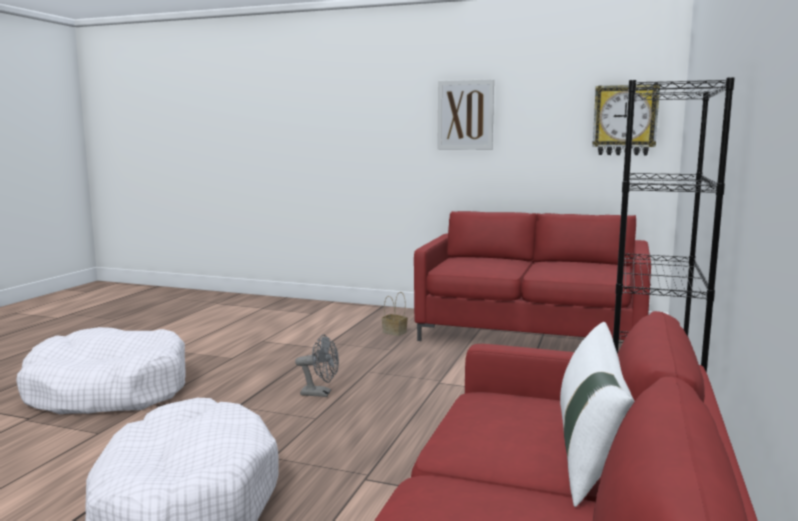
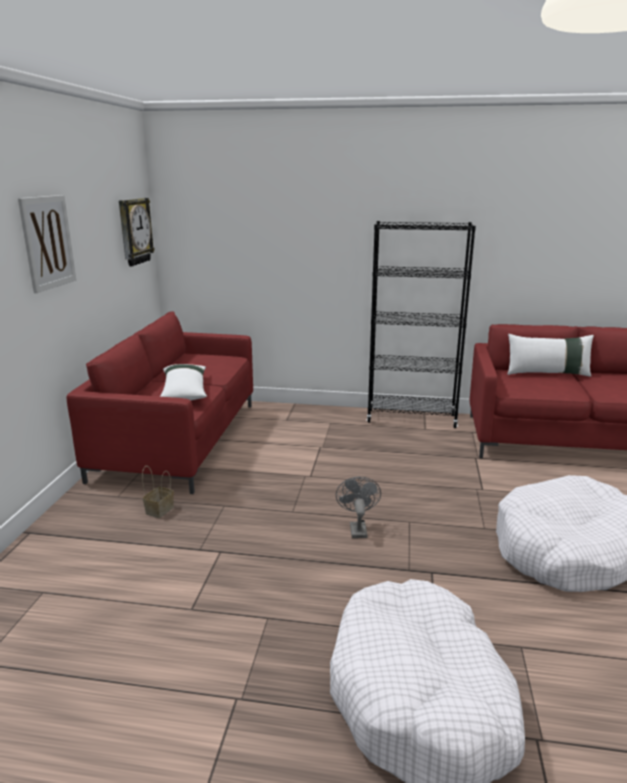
camera: 100 degrees left, 10 degrees up
(493, 266) = (184, 391): none -> white pillow

